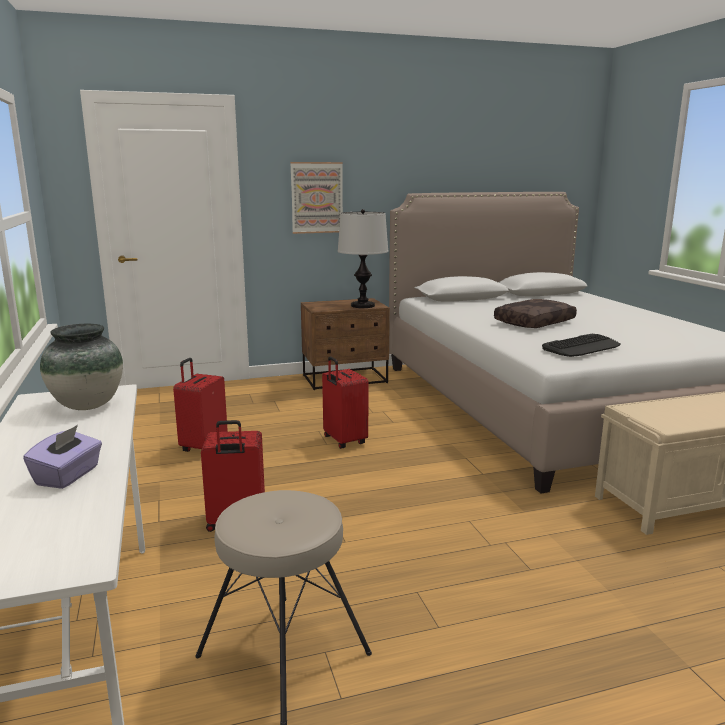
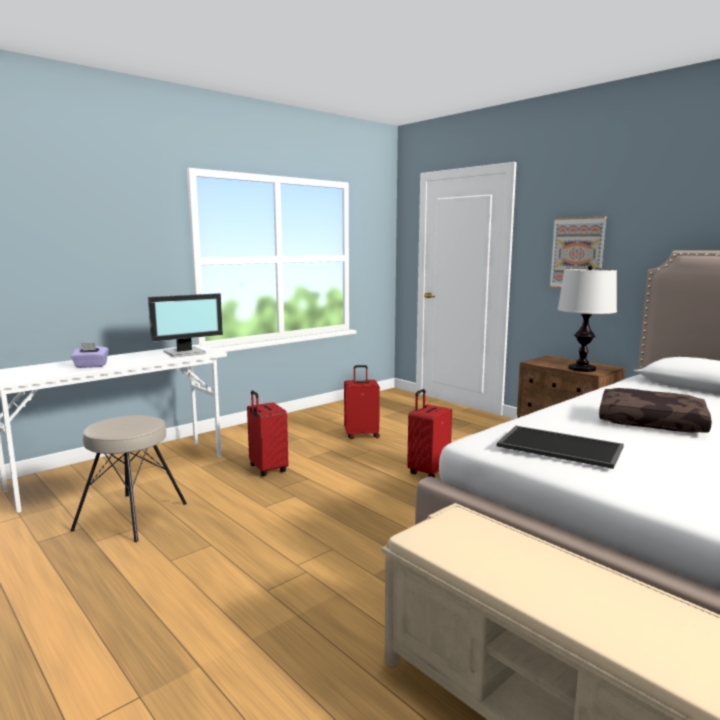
camera: 65 degrees right, 5 degrees down
(87, 405) = (186, 353): vase -> monitor
(582, 347) = (561, 446): keyboard -> tray

